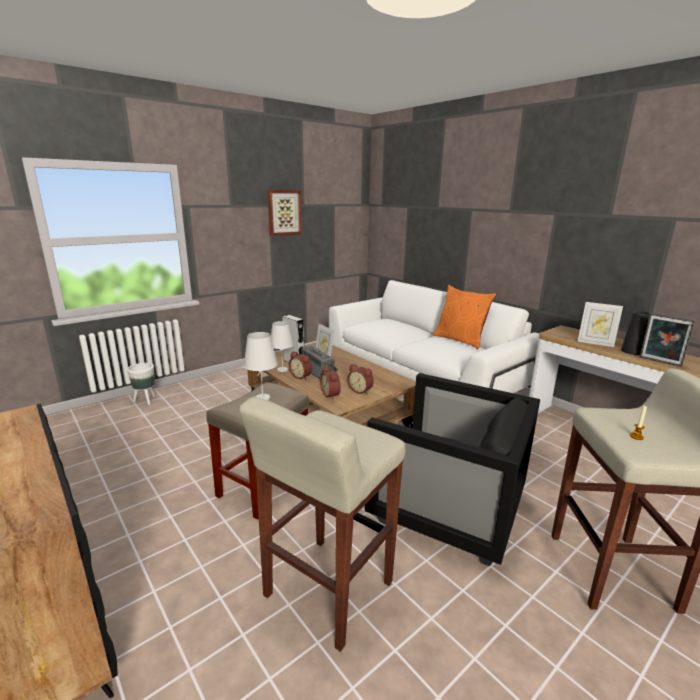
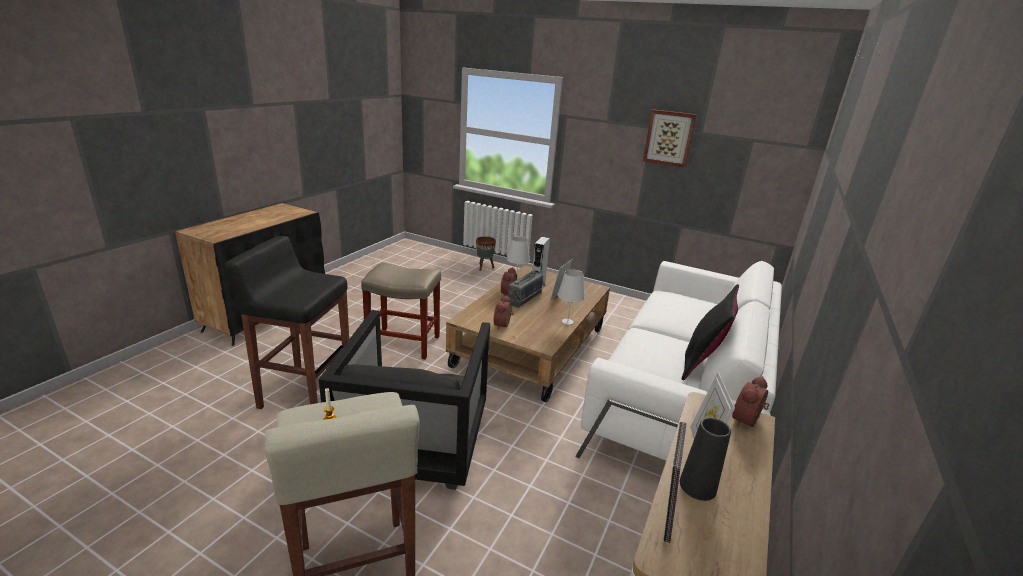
camera: 65 degrees right, 5 degrees up
(145, 400) = (484, 267): white planter -> brown planter
(262, 398) = (406, 273): white table lamp -> white table lamp (567, 322)
(327, 590) = (305, 393): beige stool -> black stool
(331, 395) = (483, 313): alarm clock -> alarm clock (747, 421)
(460, 340) = (702, 364): orange pillow -> black pillow

